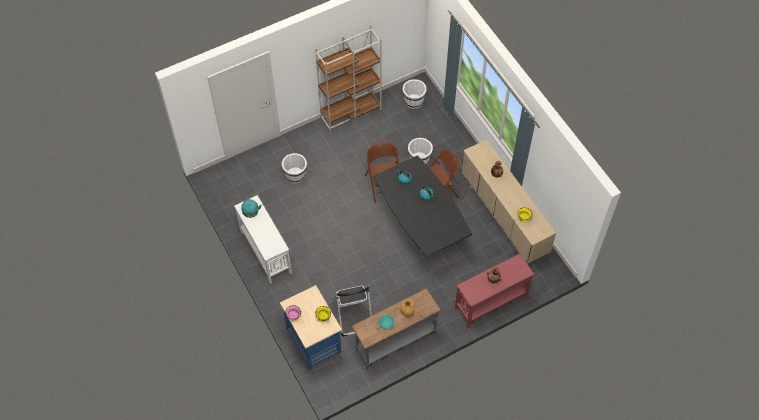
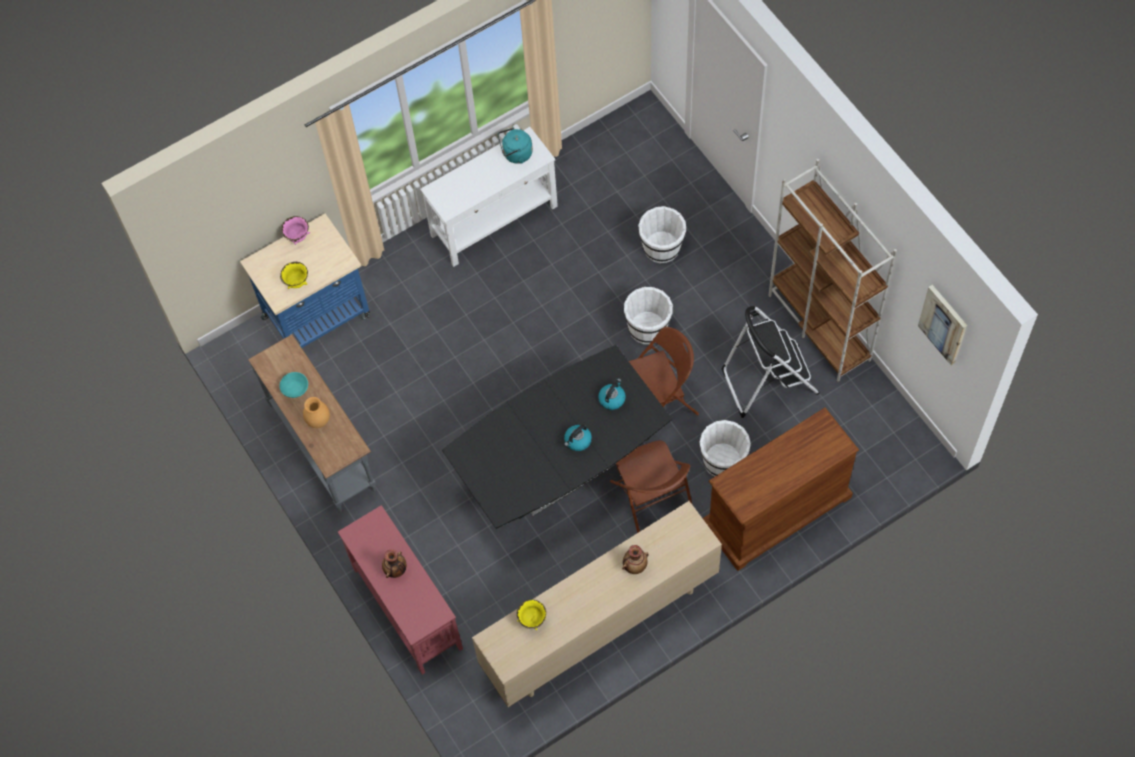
camera: 90 degrees right, 5 degrees up
(352, 314) = (374, 371): step ladder -> step ladder (767, 381)
(403, 20) = (943, 324): none -> picture
(413, 101) = (869, 440): white bucket -> white bucket (648, 328)
(447, 141) = (776, 511): none -> brown dresser

